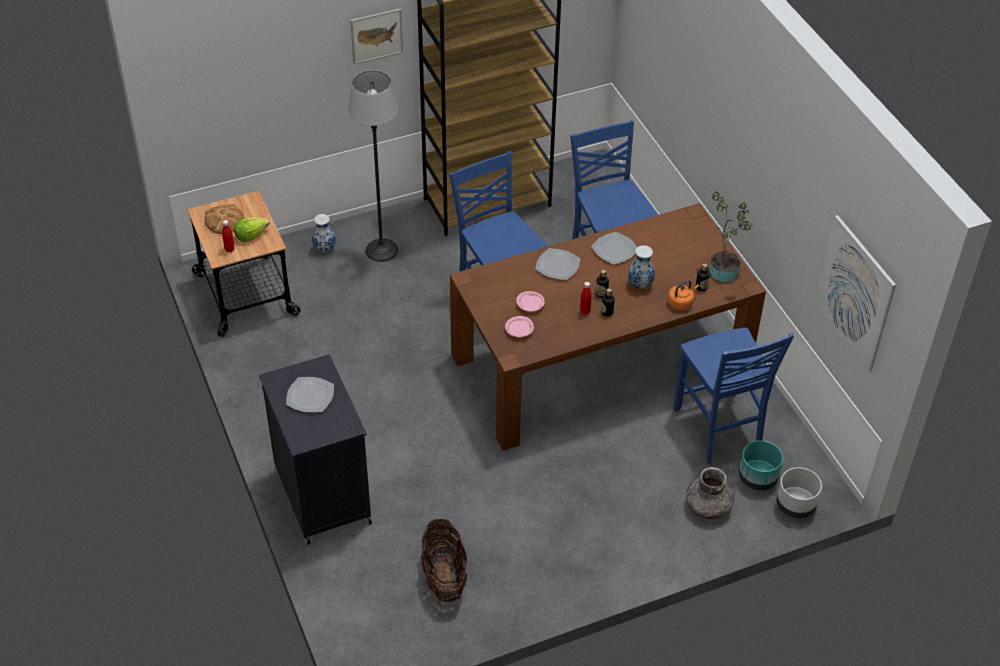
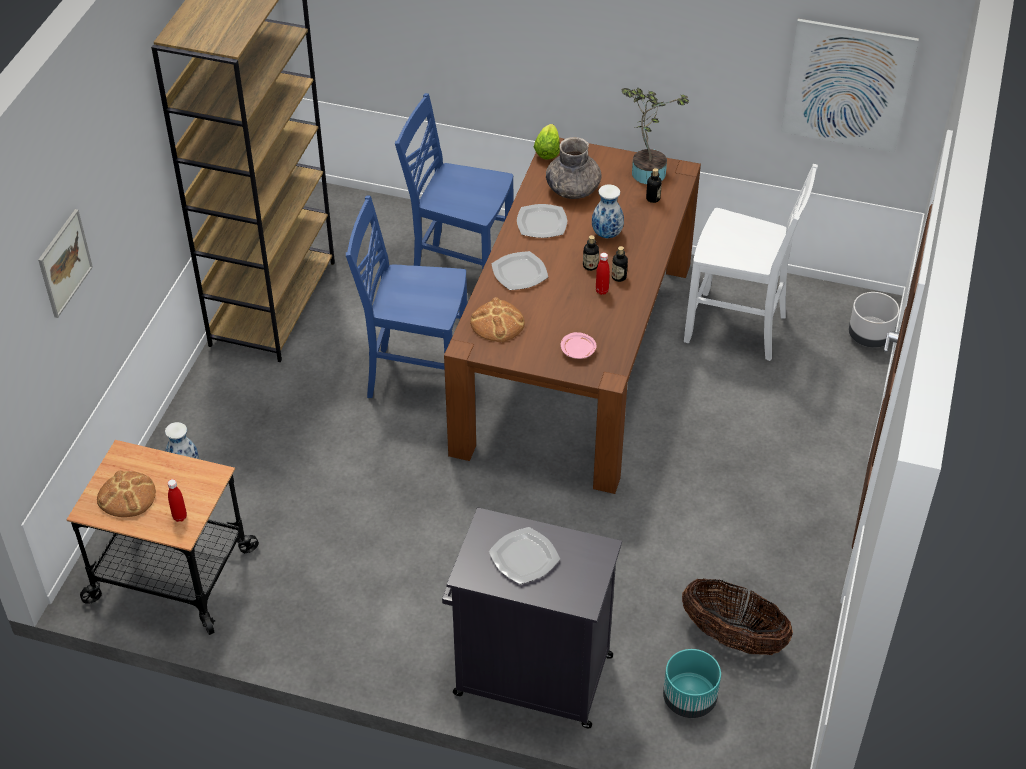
camera: 50 degrees left, 0 degrees up
(250, 236) = (180, 486): lettuce -> lettuce (547, 151)
(376, 35) = (136, 161): picture -> picture (64, 263)
(381, 250) = (241, 423): floor lamp -> none
(502, 281) = (497, 323): none -> bread
(530, 305) = (552, 323): pink plate -> none
(681, 303) = (659, 222): orange kettle -> none
(708, 506) = (819, 392): grey vase -> grey vase (573, 189)
(719, 429) = (737, 328): blue chair -> white chair
(757, 478) = (817, 340): turquoise planter -> turquoise planter (689, 699)

